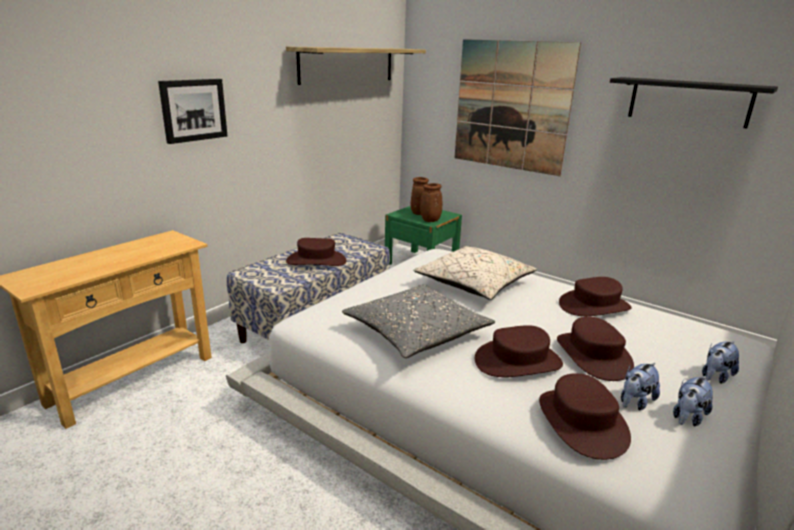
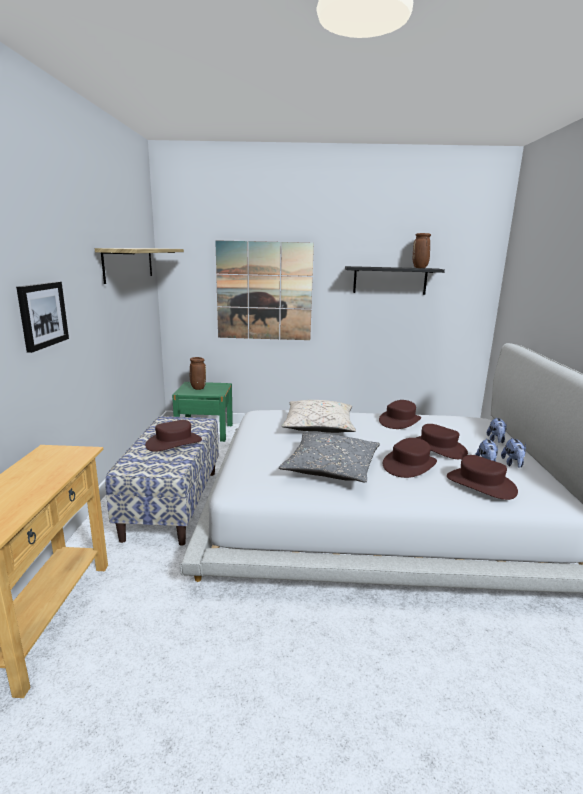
camera: 35 degrees left, 5 degrees down
(430, 220) = (215, 392): brown vase -> brown vase (420, 268)

